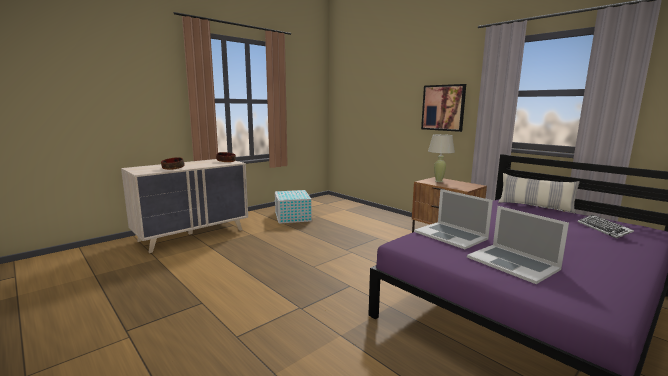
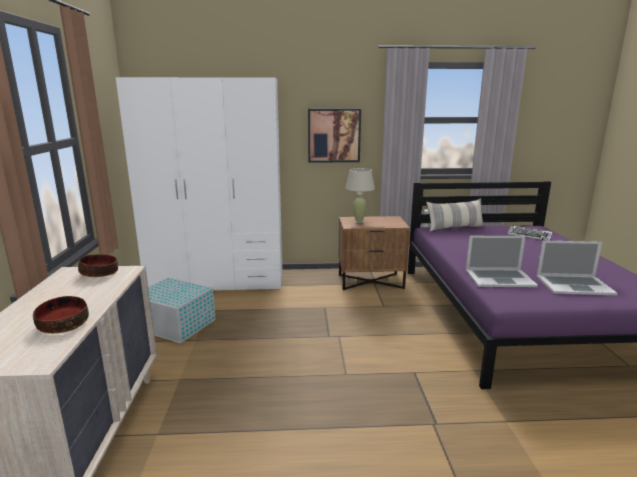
camera: 50 degrees left, 5 degrees up
(351, 207) = (217, 280): none -> white wardrobe

